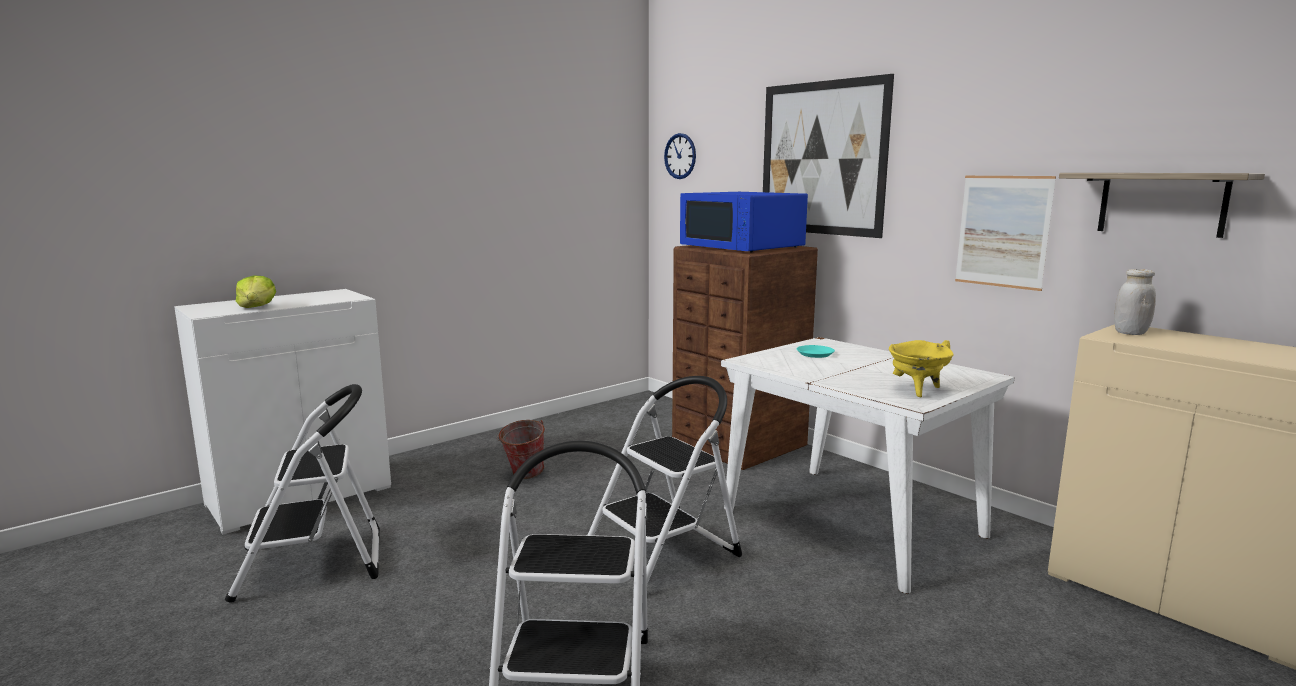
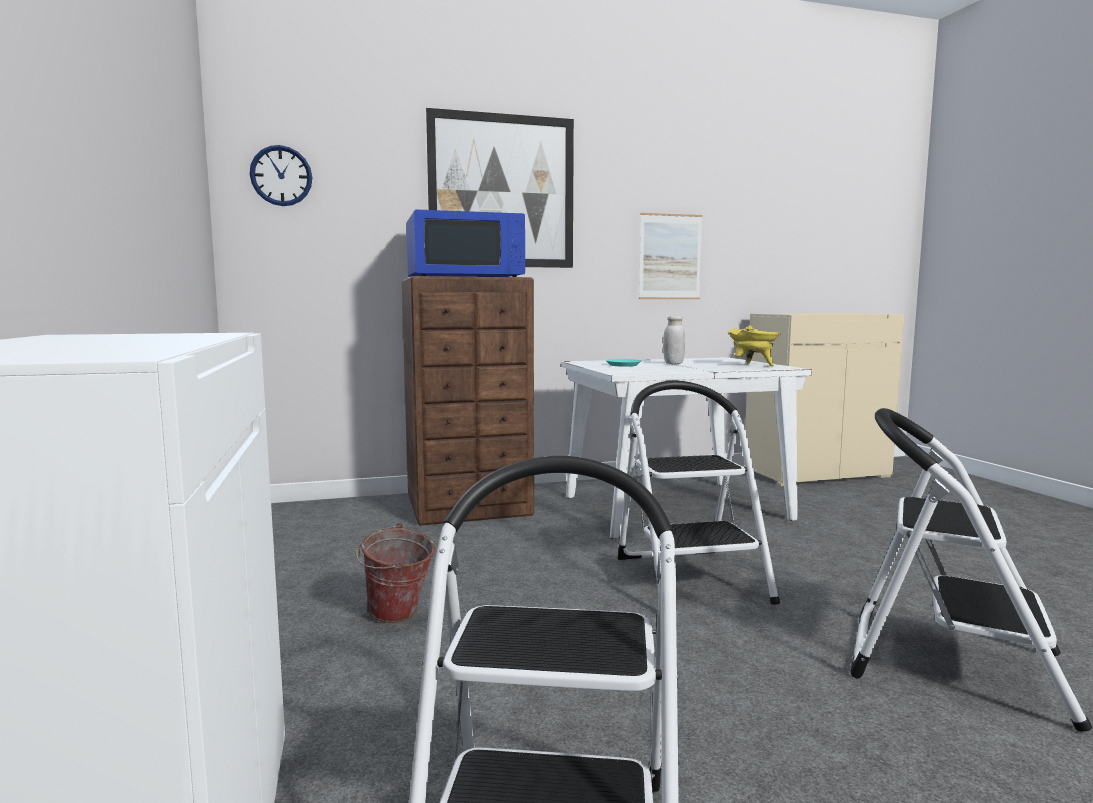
camera: 65 degrees left, 5 degrees down
(257, 307) = (135, 346): lettuce -> none
(1130, 333) = (783, 313): white jar -> white jar (673, 363)
(1162, 203) = (760, 234): shelf -> none

